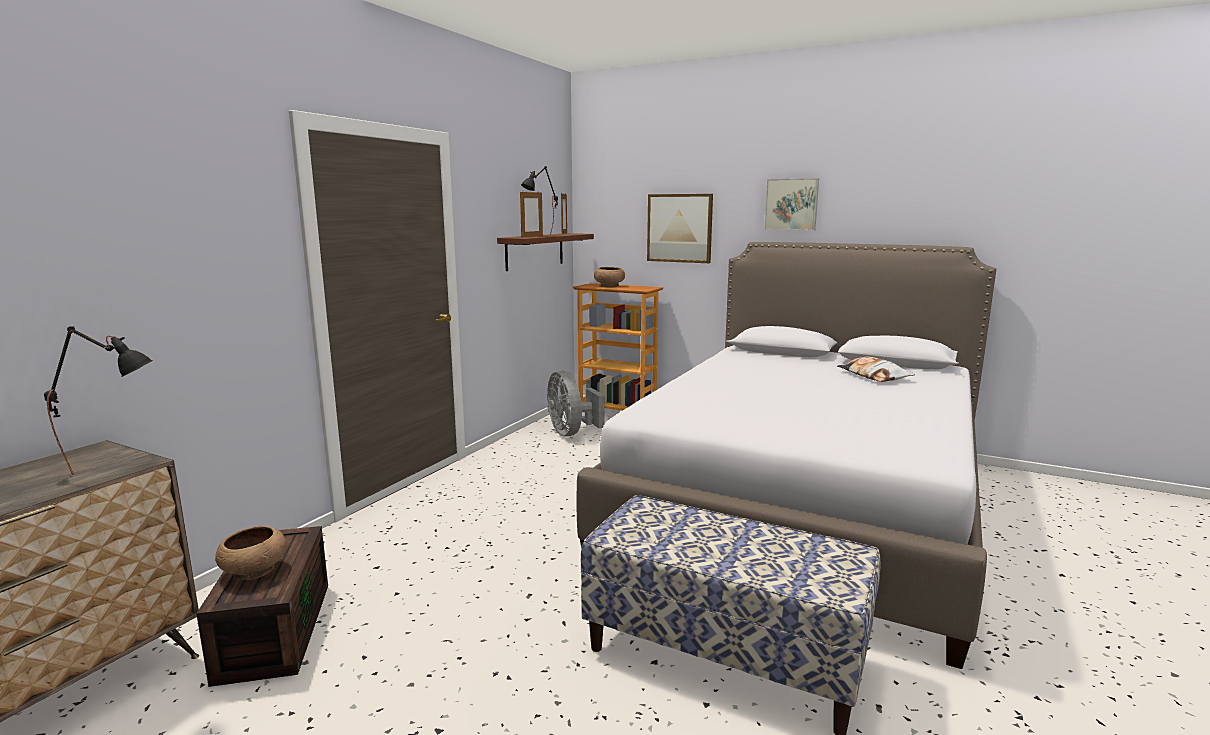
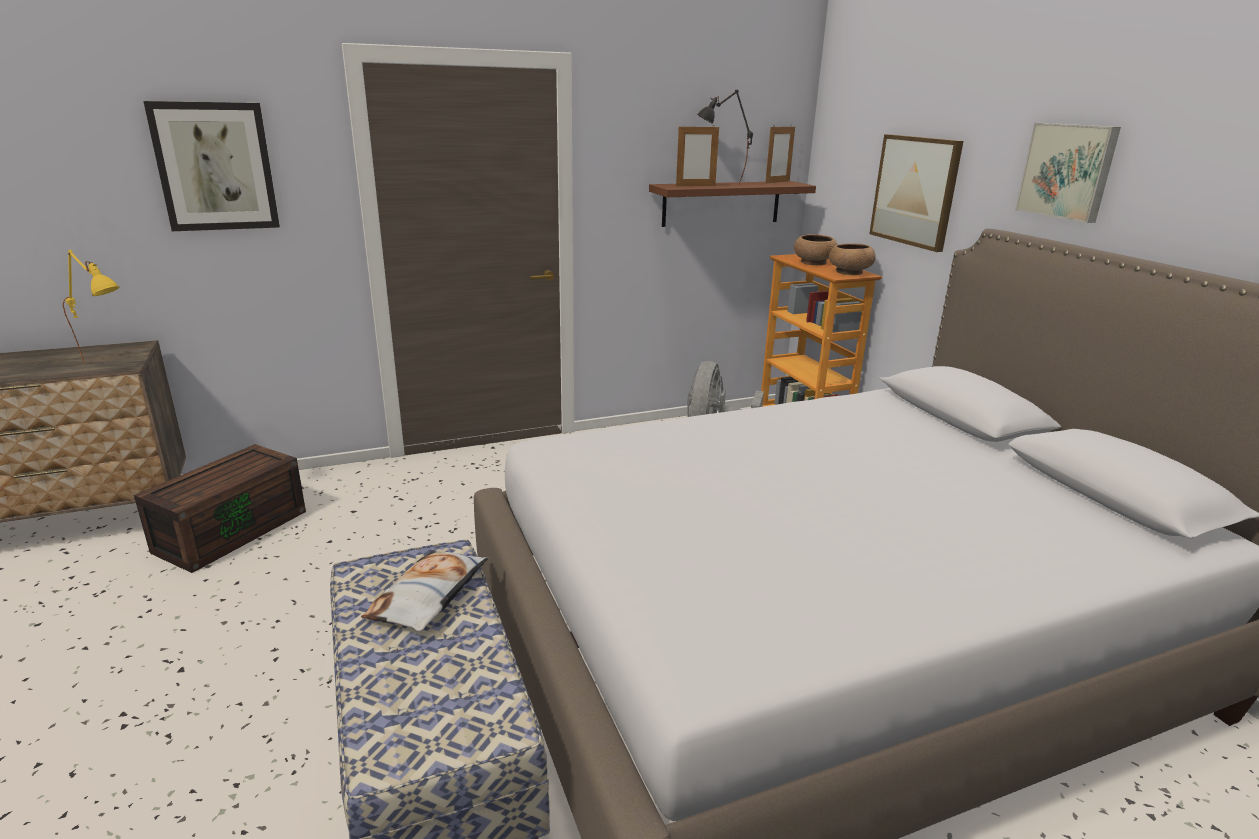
camera: 40 degrees right, 10 degrees up
(116, 467) = (109, 365): black table lamp -> yellow table lamp
(175, 229) = (216, 167): none -> picture
(253, 571) = (204, 477): brown bowl -> brown bowl (849, 272)
(874, 376) = (1000, 503): pillow -> pillow (429, 597)

